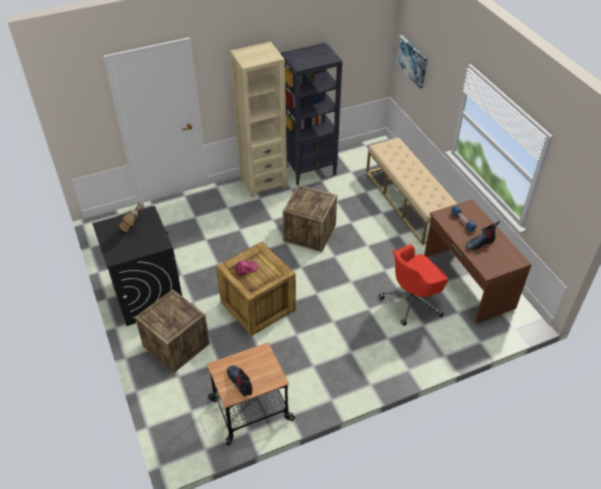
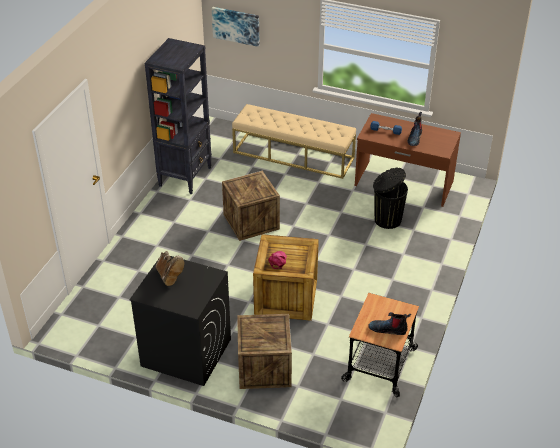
camera: 45 degrees left, 5 degrees down
(263, 182) = (159, 208): beige bookcase -> none
(412, 301) = (386, 219): red office chair -> black trash can

